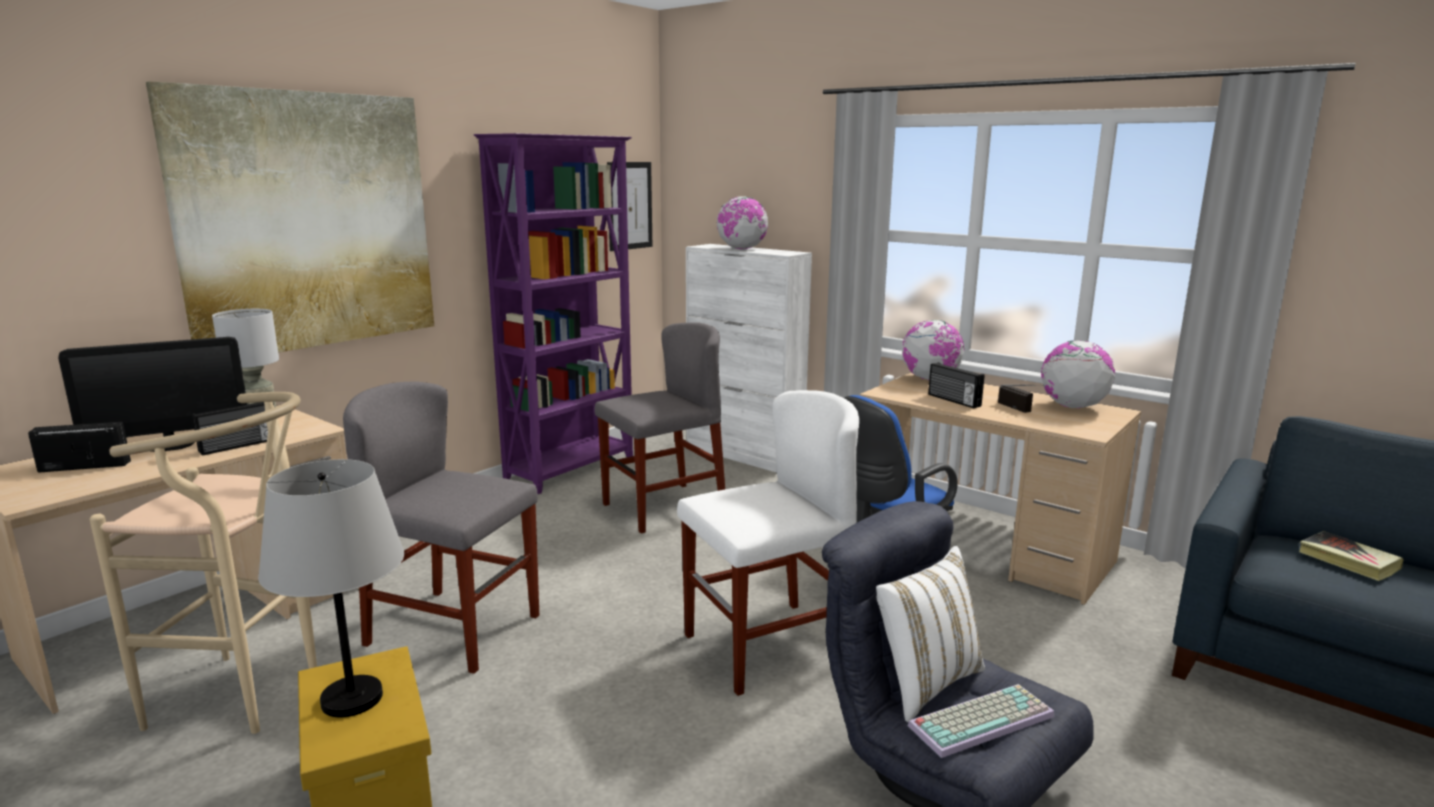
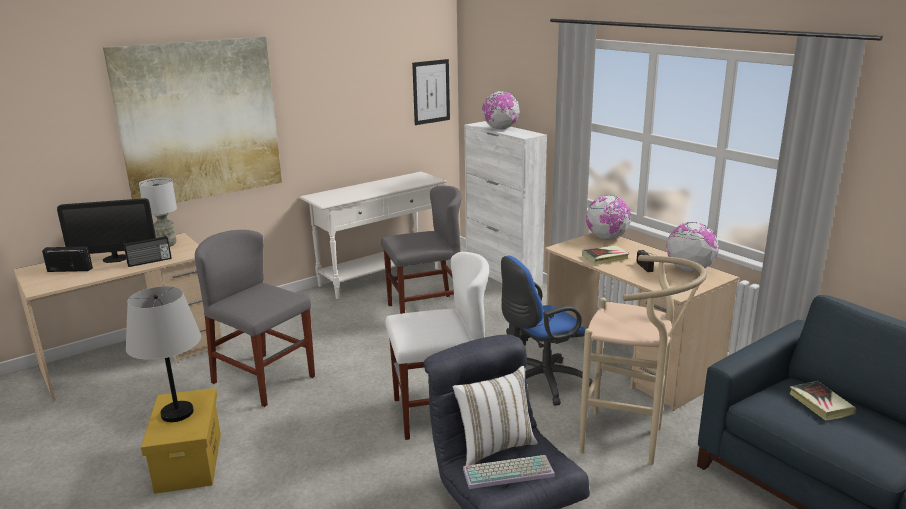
camera: 15 degrees right, 5 degrees up
(250, 697) = (146, 405): beige stool -> beige stool (630, 440)
(572, 469) = (380, 277): purple bookcase -> white console table
(953, 400) = (605, 258): radio -> book

